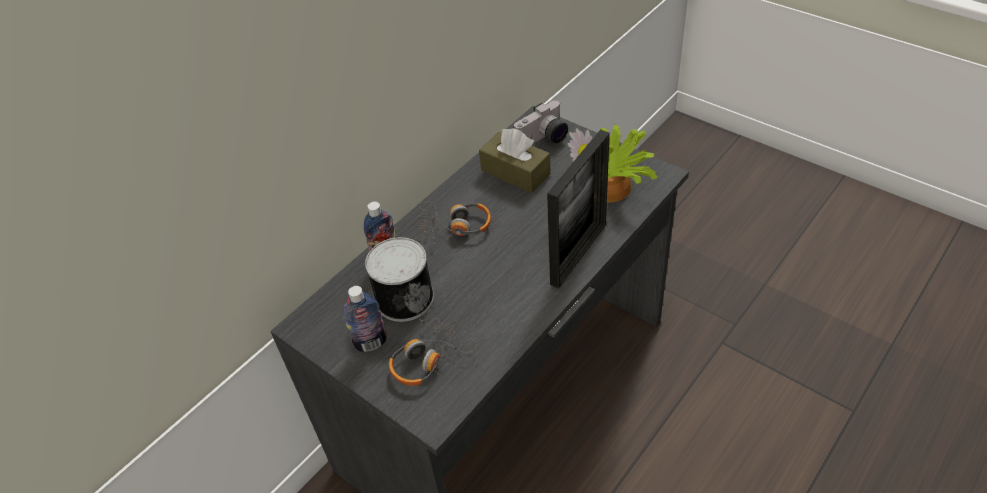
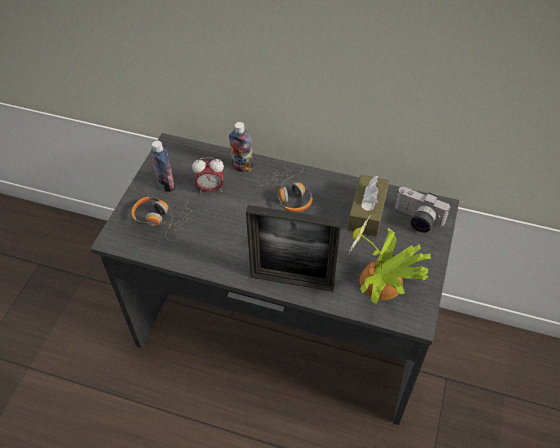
camera: 65 degrees right, 5 degrees up
(404, 297) = (210, 188): can -> alarm clock

